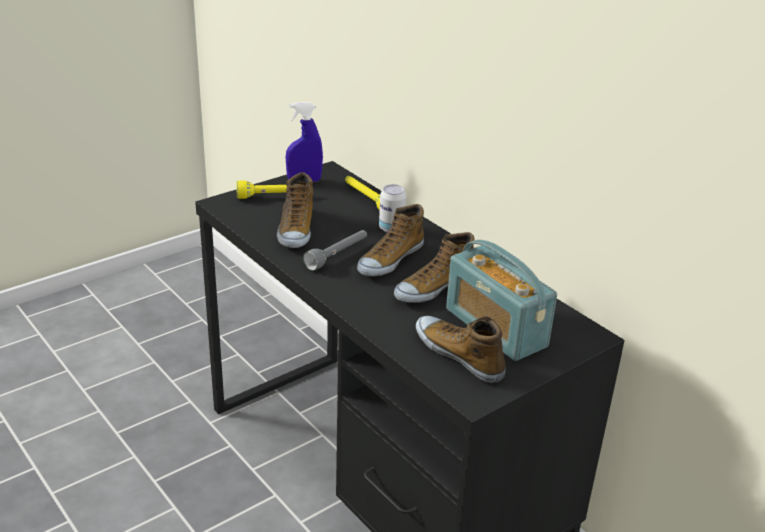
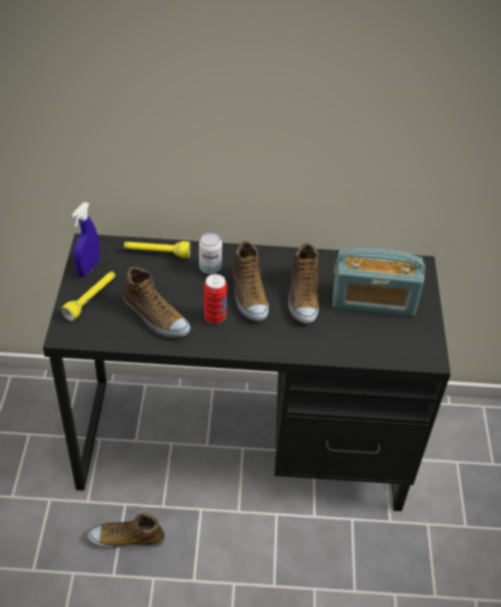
camera: 50 degrees left, 15 degrees up
(337, 255) = (215, 317): grey flashlight -> can
(459, 354) = (384, 335): shoe -> shoe (126, 538)

